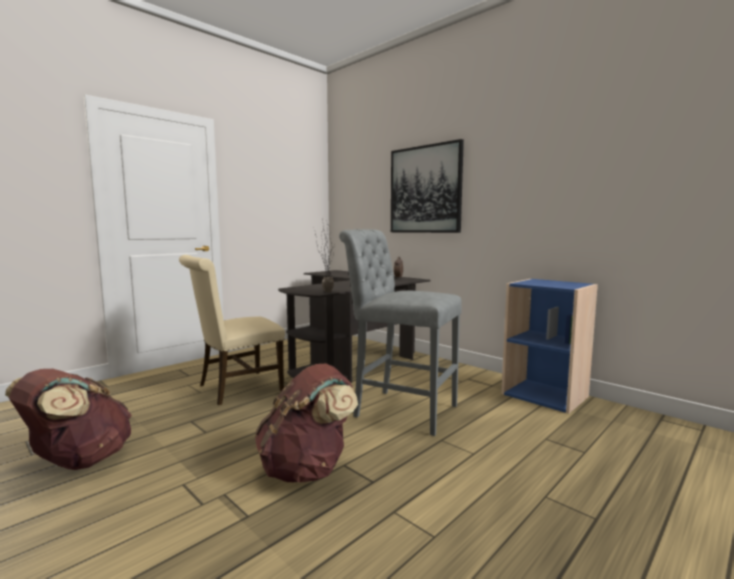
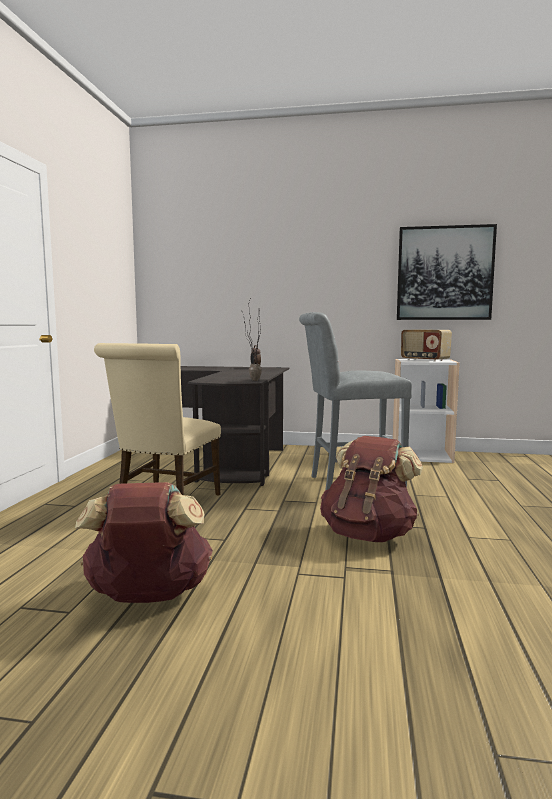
camera: 35 degrees left, 0 degrees up
(425, 189) = (279, 275): picture -> picture (444, 273)
(546, 395) = (422, 455): blue bookcase -> white bookcase
(550, 283) = (424, 360): none -> radio

